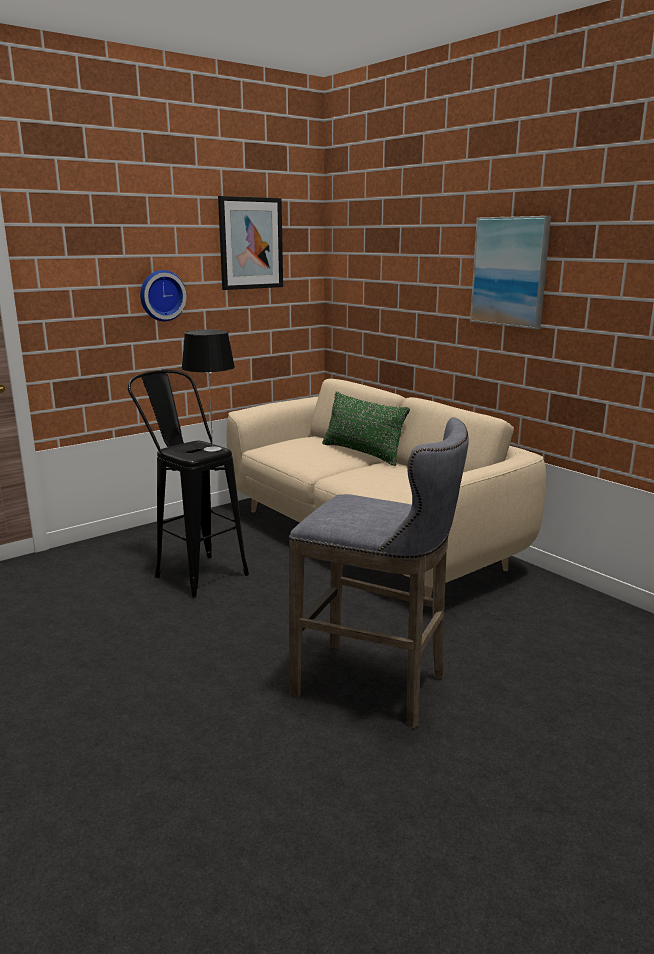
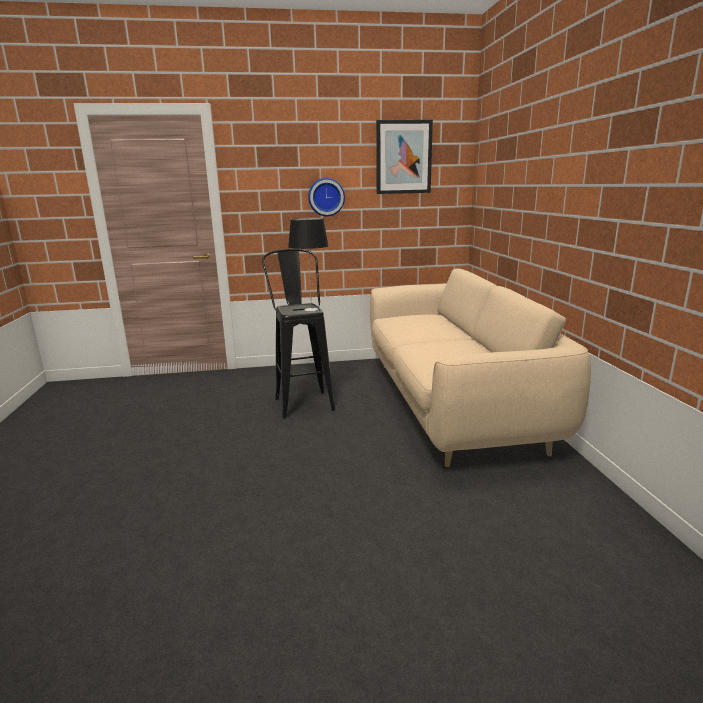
camera: 30 degrees right, 0 degrees up
(362, 453) = (456, 331): green pillow -> none
(376, 686) = (337, 519): grey stool -> none
(510, 272) = (585, 166): picture -> none

